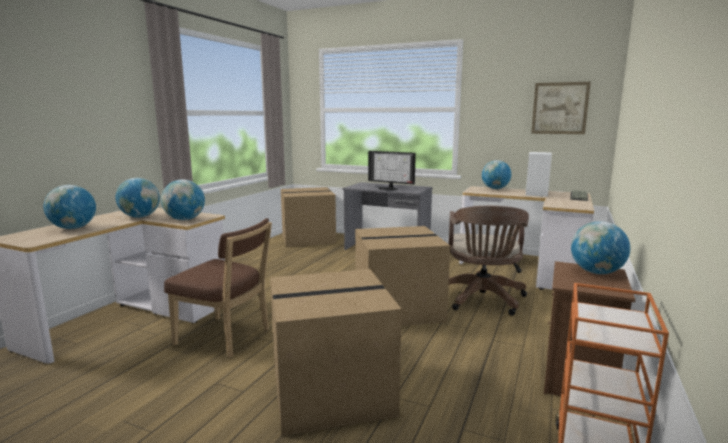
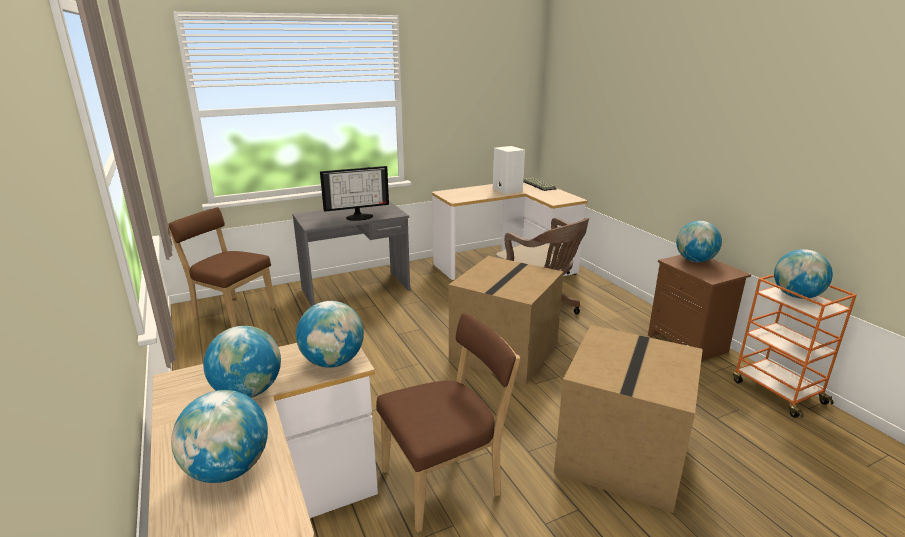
camera: 50 degrees left, 10 degrees up
(309, 238) = (232, 312): cardboard box -> brown chair
(495, 189) = (461, 191): globe -> globe (796, 296)
(559, 108) = (497, 97): picture -> none

